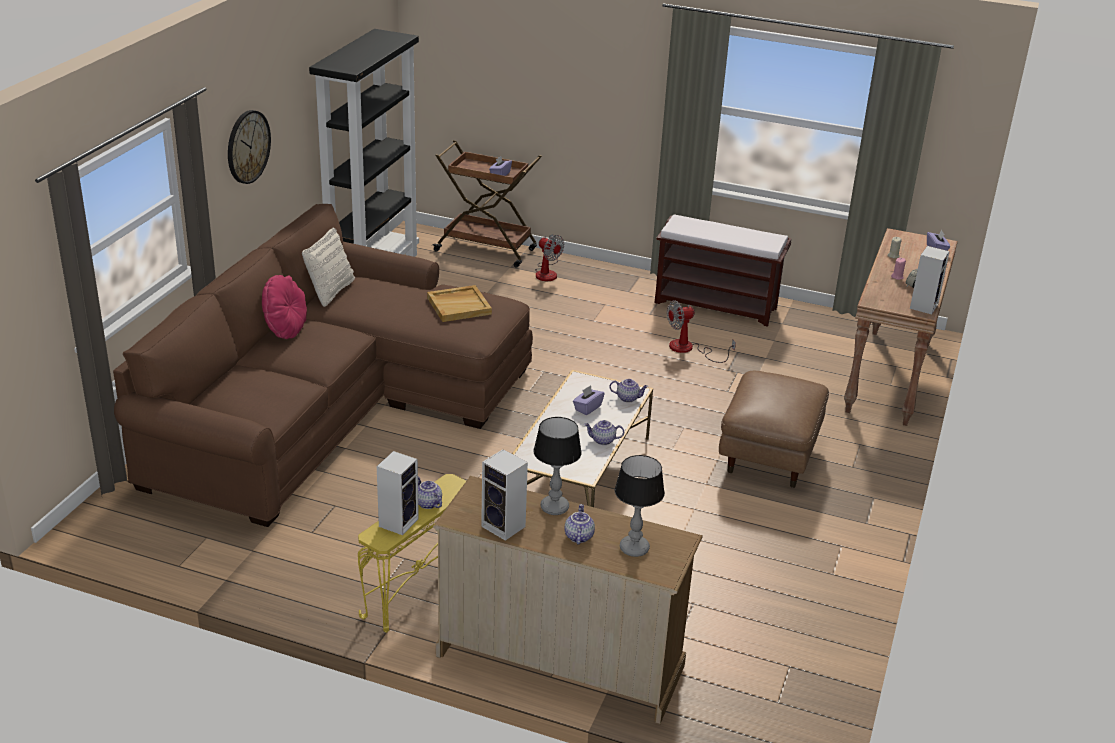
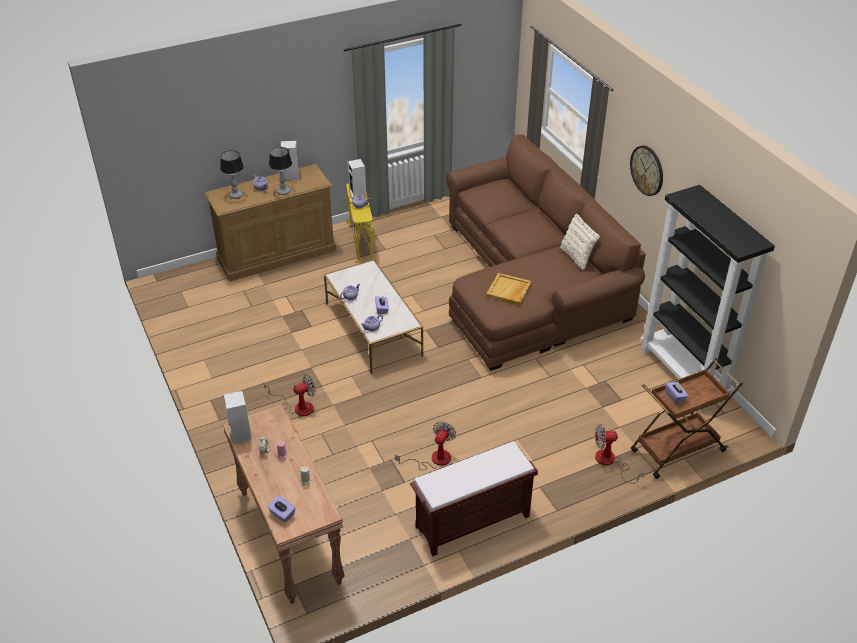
camera: 135 degrees right, 10 degrees up
(286, 332) = (547, 226): pink pillow -> none
(769, 457) = (297, 407): brown ottoman -> fan

